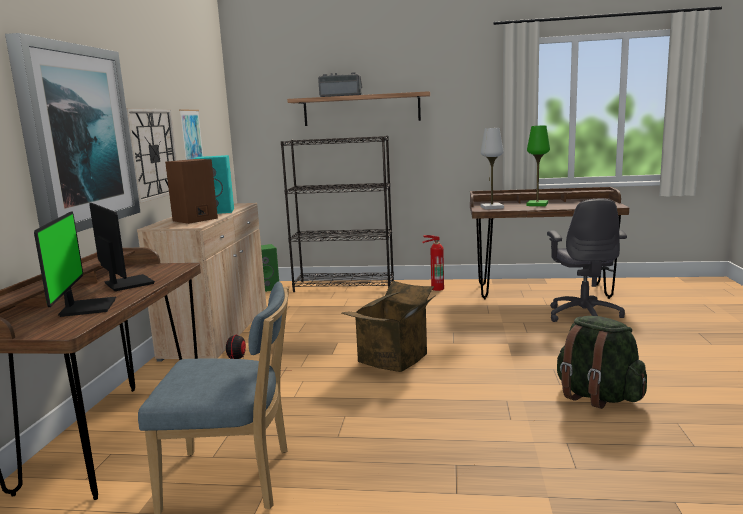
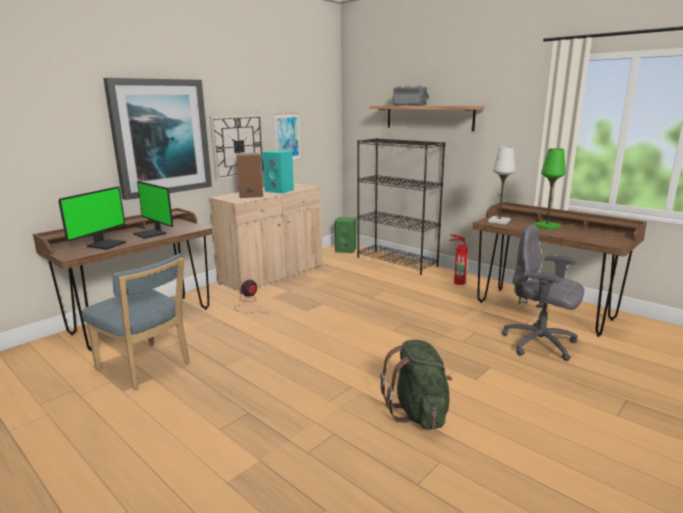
camera: 35 degrees right, 5 degrees up
(126, 284) = (151, 234): monitor -> monitor turned 135 degrees clockwise
(395, 359) = (335, 328): cardboard box -> none
(583, 315) = (540, 344): grey office chair -> grey office chair turned 90 degrees clockwise

